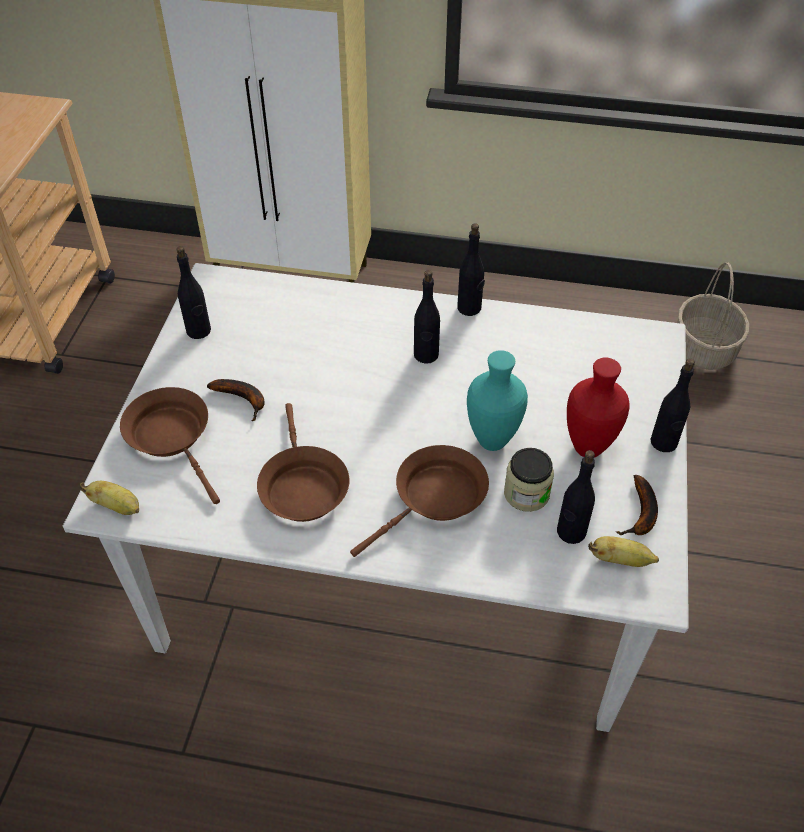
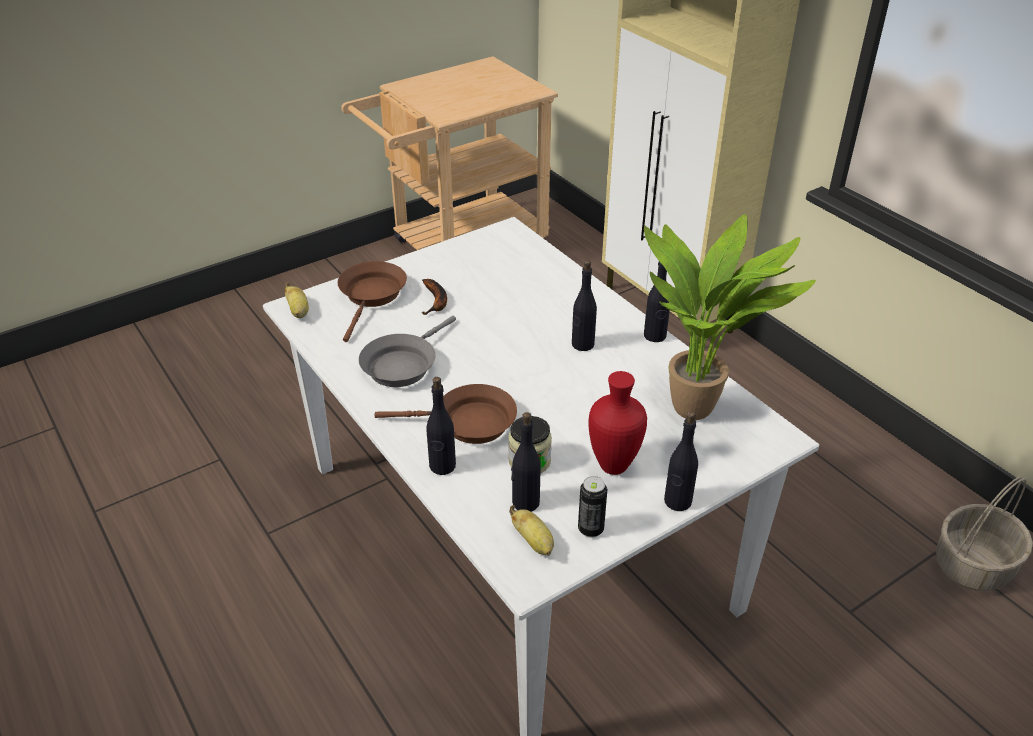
camera: 45 degrees right, 10 degrees down
(199, 331) = (463, 252): black bottle -> black bottle (442, 466)
(302, 486) = (402, 365): brown frying pan -> grey frying pan
(494, 441) = (553, 419): turquoise vase -> none
(579, 351) = (699, 408): none -> potted plant
(641, 514) = (590, 529): banana -> can

